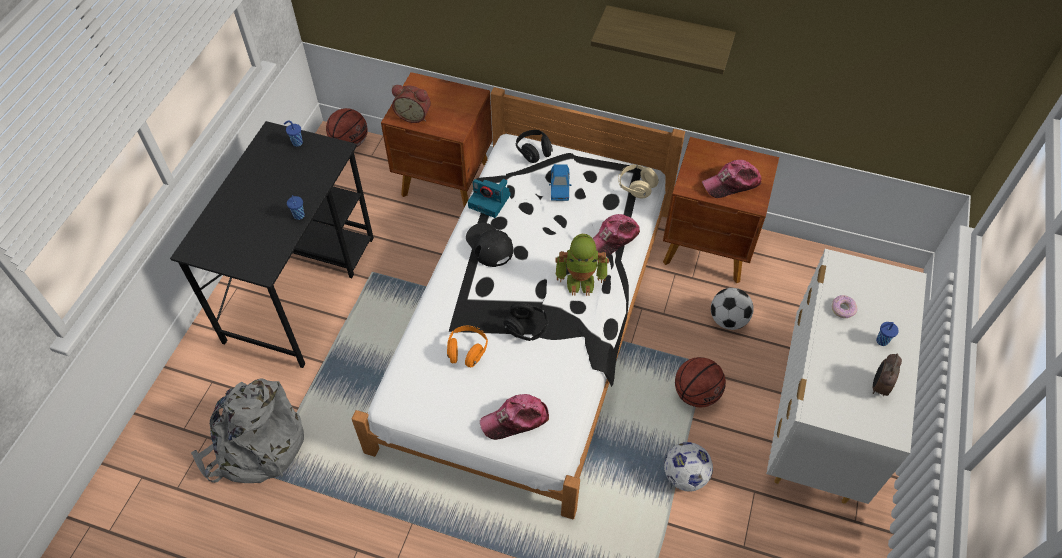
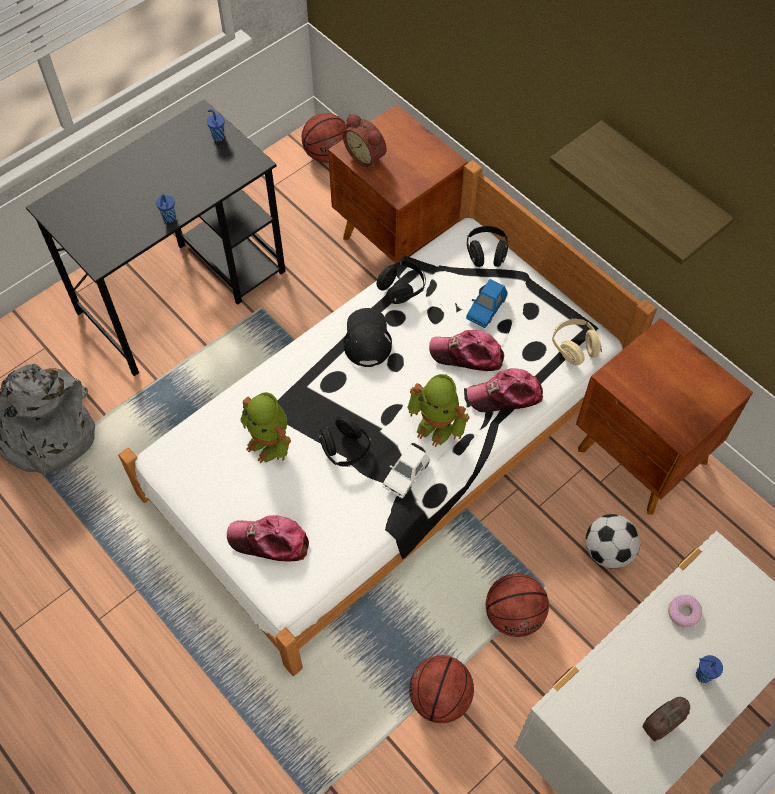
camera: 30 degrees right, 5 degrees up
(467, 351) = (270, 443): orange headphones -> toy robot
(490, 201) = (401, 289): camera -> black headphones
(582, 324) = (406, 474): none -> white toy car
(685, 476) = (440, 698): football -> basketball
(731, 184) = (670, 397): cap -> cap (467, 355)

